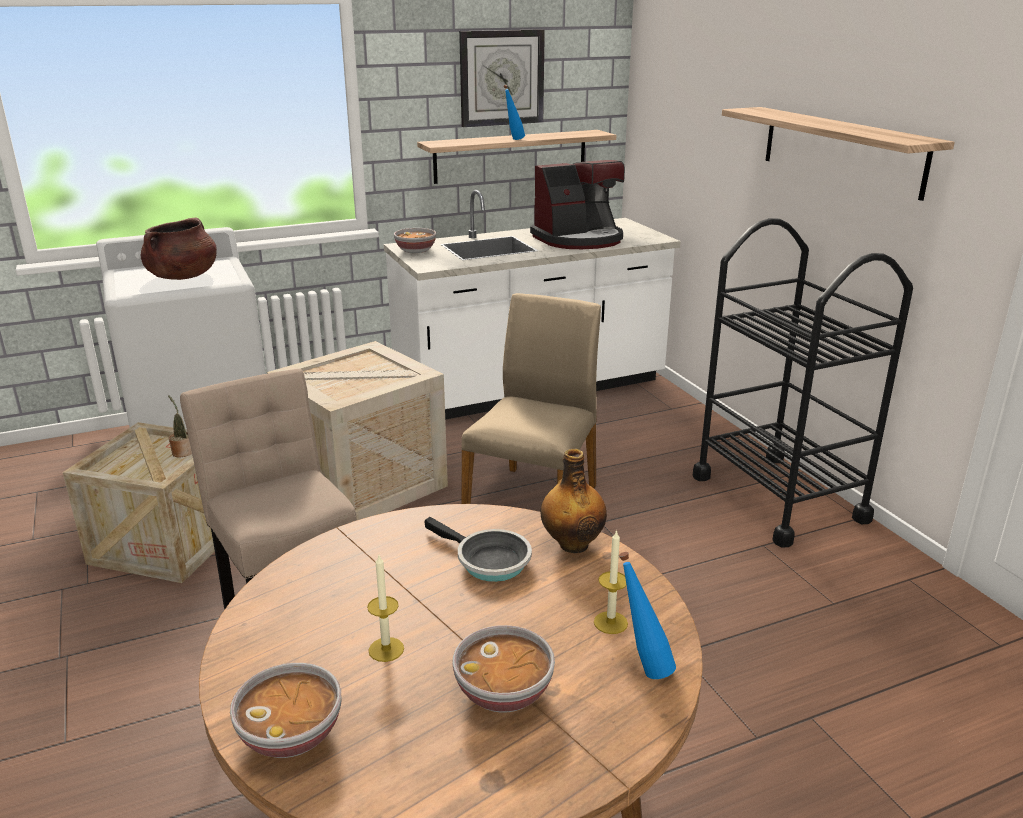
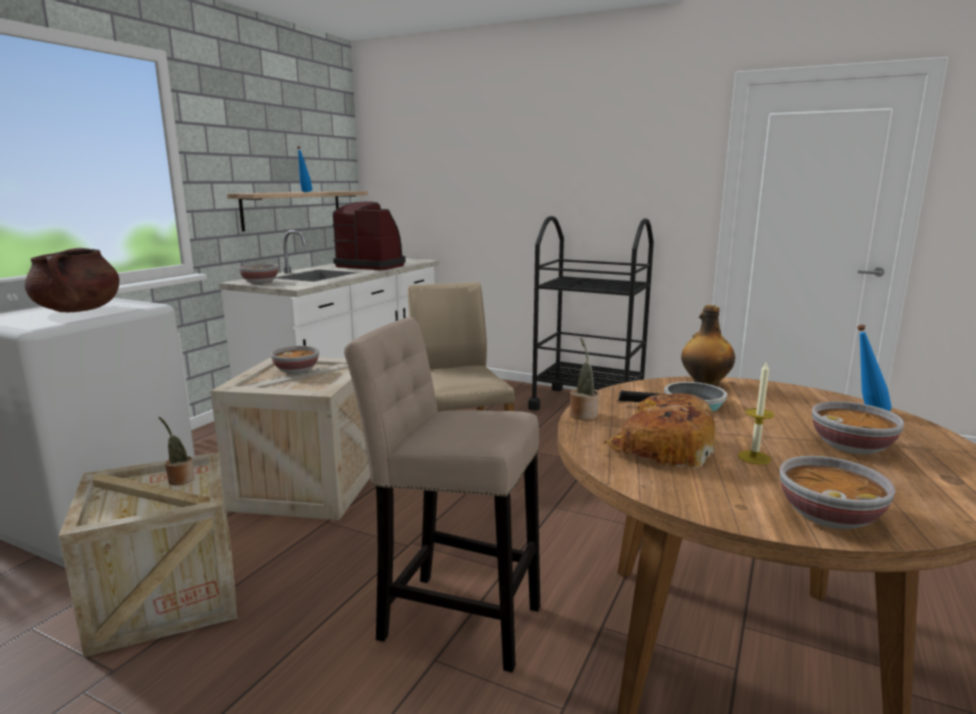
camera: 40 degrees left, 10 degrees down
(341, 596) = (659, 448): none -> bread
(361, 368) = (297, 370): none -> bowl
(371, 528) = (583, 414): none -> potted plant
(501, 78) = (282, 144): wall clock -> none
(579, 239) = (372, 265): coffee machine -> coffee machine turned 90 degrees counterclockwise
(610, 622) = (808, 404): candle -> none
(841, 150) = (576, 171): shelf -> none

